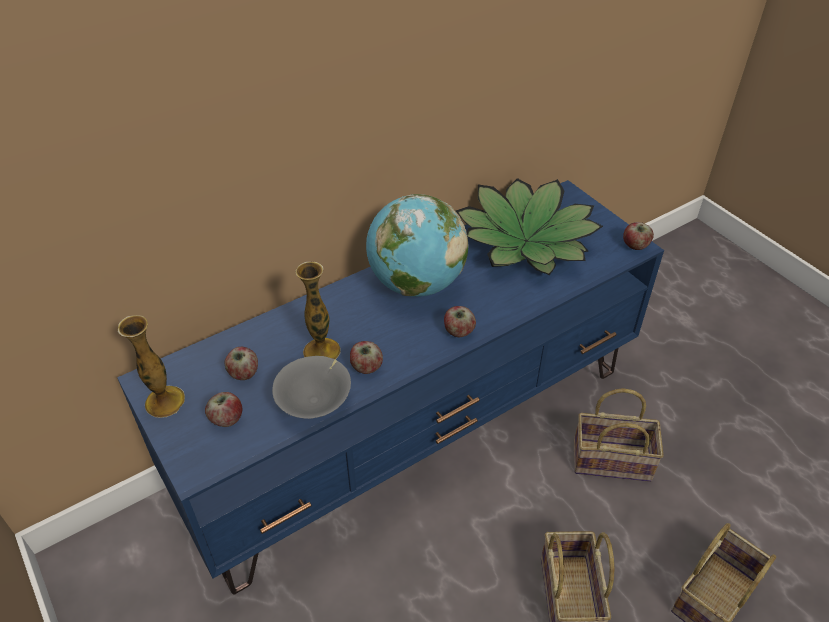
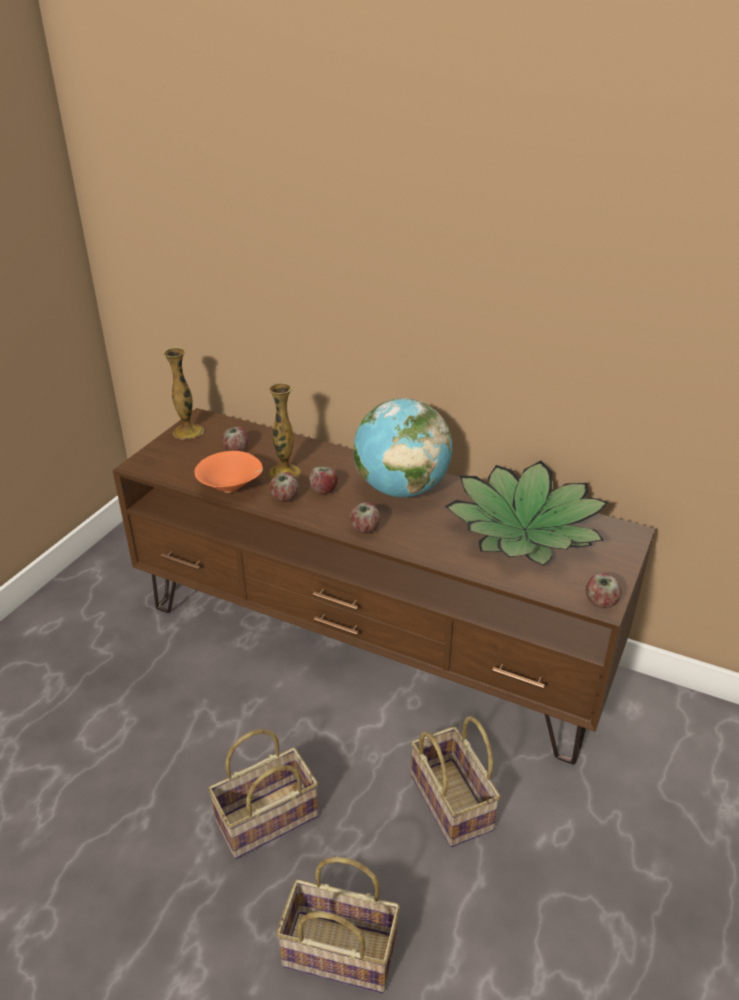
camera: 60 degrees right, 10 degrees down
(227, 419) = (190, 459): apple -> apple (323, 490)
(316, 402) = (231, 489): grey bowl -> orange bowl
(415, 430) = (372, 642): blue tv stand -> brown tv stand

